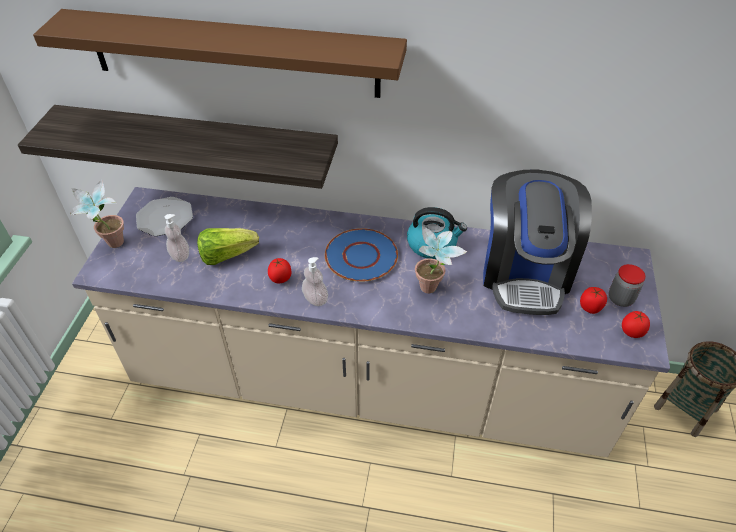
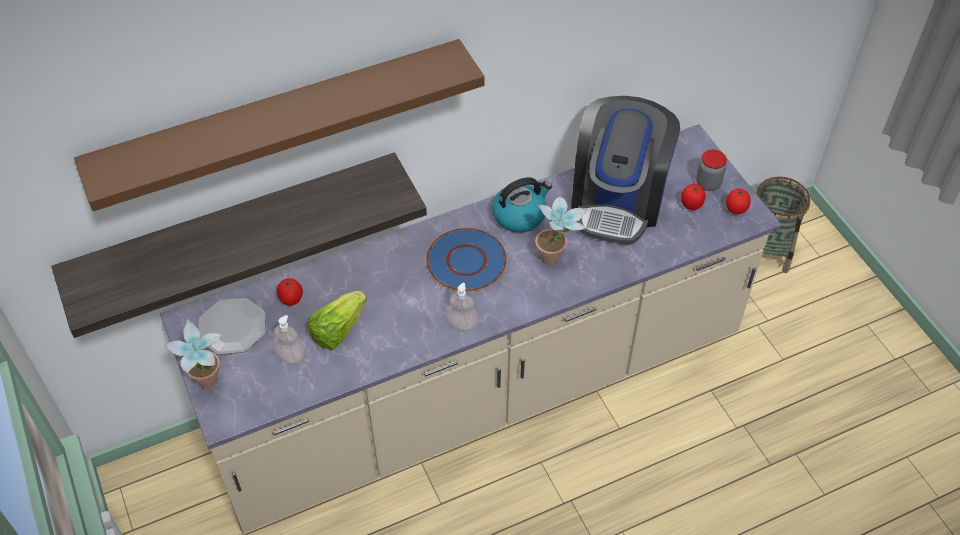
camera: 35 degrees left, 5 degrees up
(280, 279) = (412, 324): tomato -> tomato (291, 300)
(525, 272) = (618, 200): coffee machine -> coffee machine turned 45 degrees clockwise

